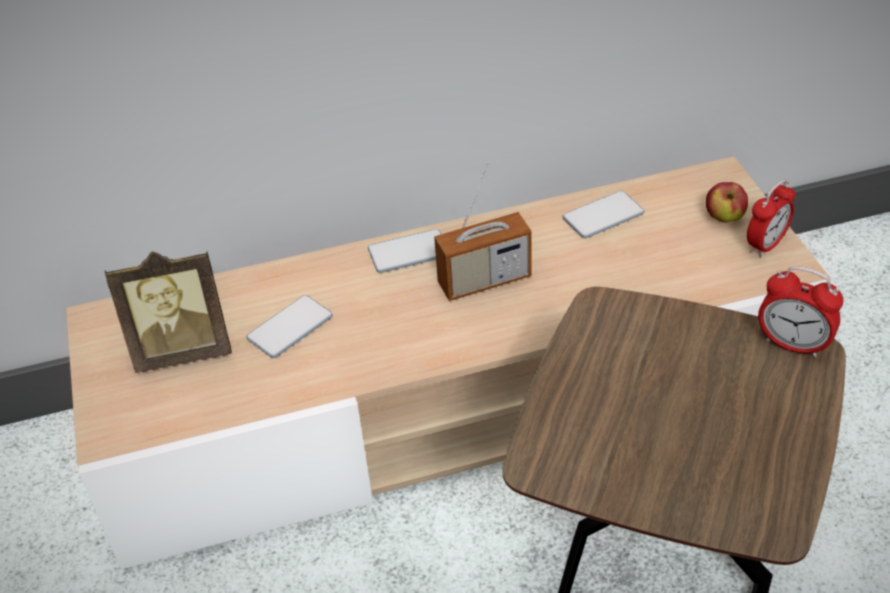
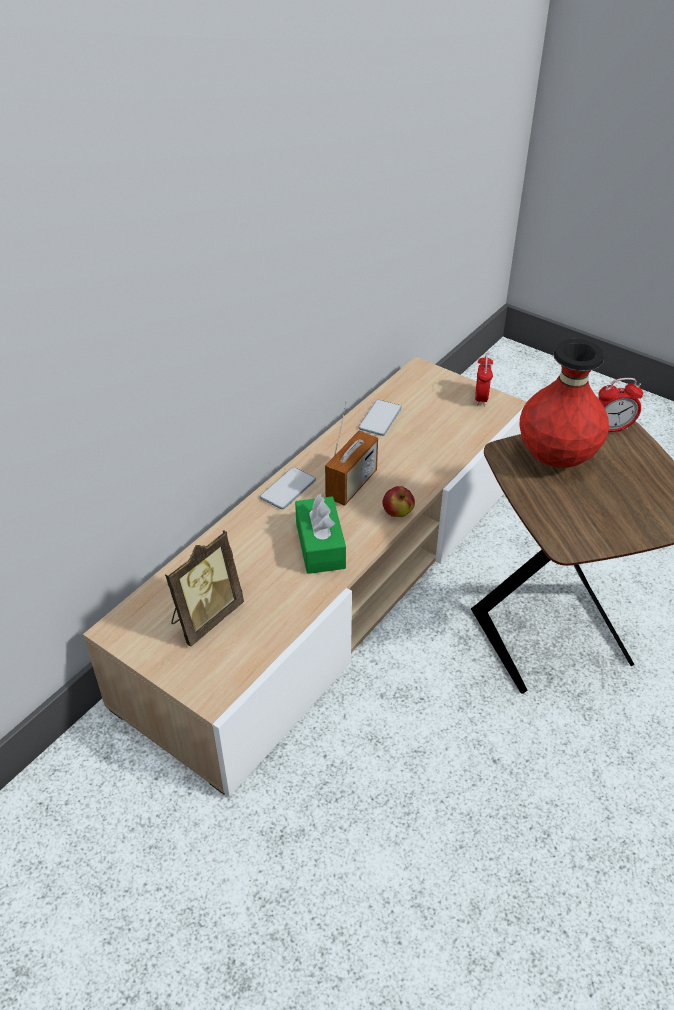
camera: 40 degrees left, 0 degrees up
(290, 328) = (261, 568): phone -> none
(376, 333) = (320, 545): none -> green tissue box
(659, 348) = (555, 459): none -> red vase
(724, 218) = (445, 392): apple -> apple (397, 513)

